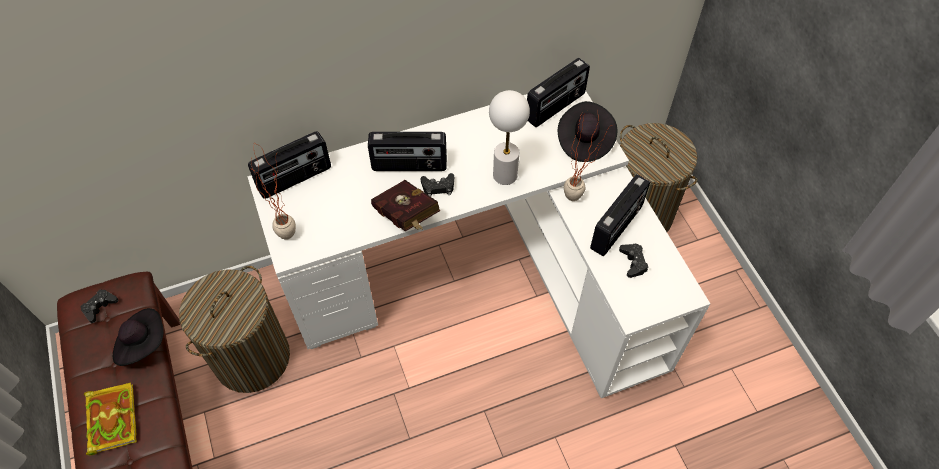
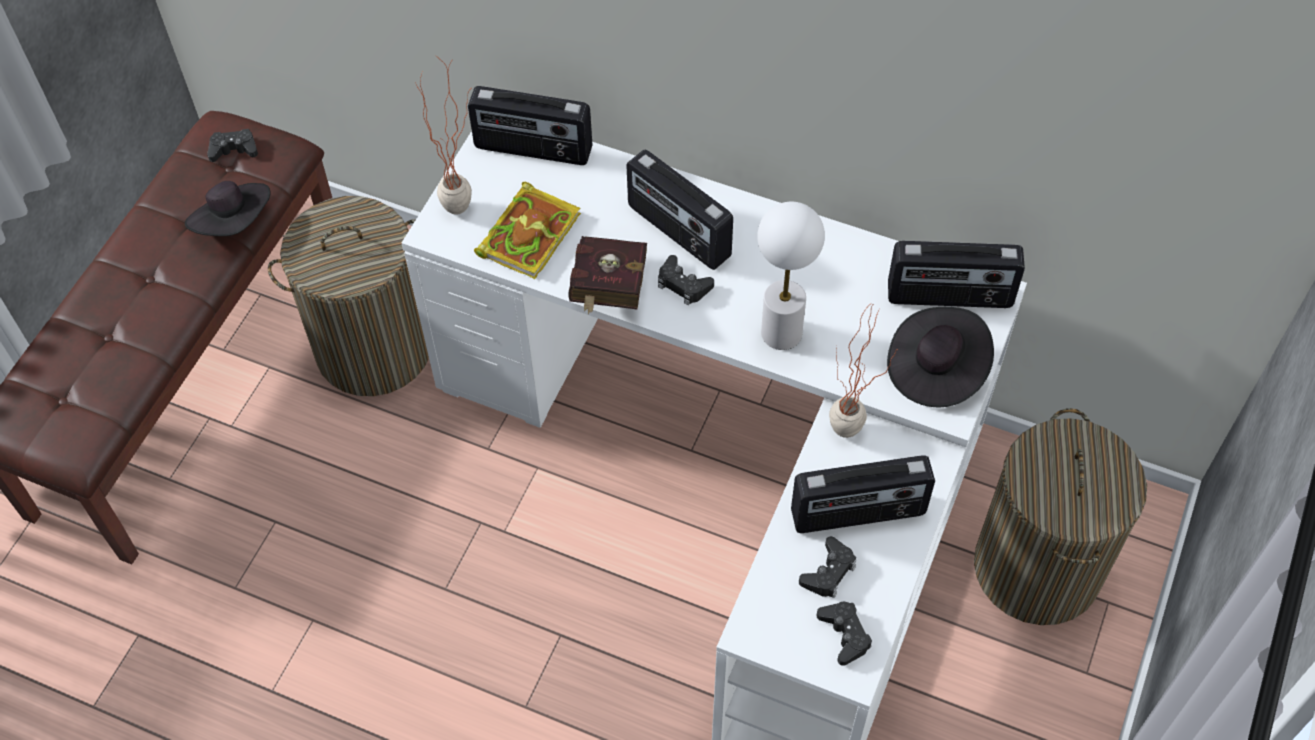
camera: 45 degrees right, 0 degrees up
(111, 418) = (133, 277): book -> book (529, 232)
(668, 282) = (844, 634): none -> black game controller

